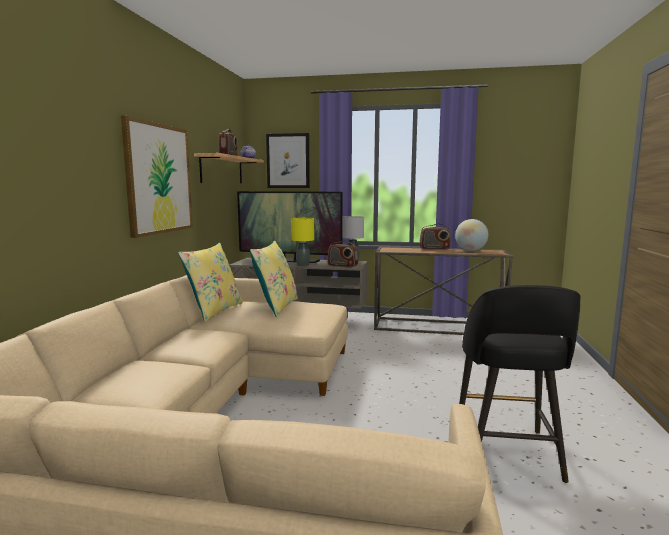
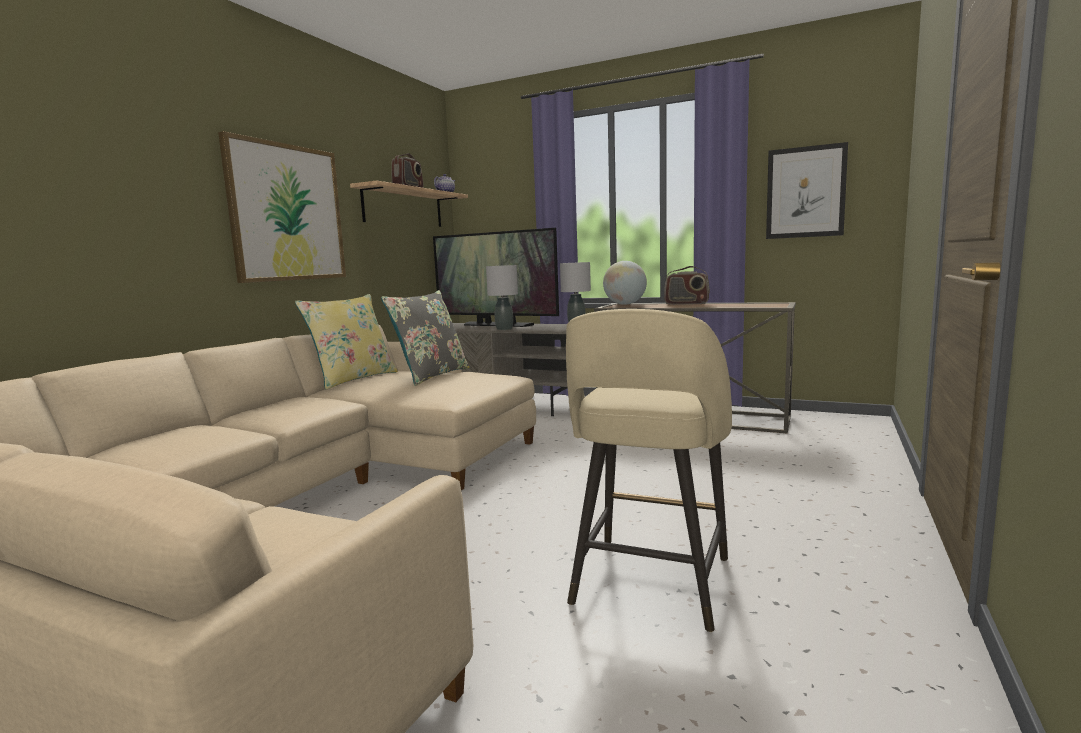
camera: 15 degrees right, 0 degrees up
(276, 307) = (431, 376): yellow pillow -> grey pillow
(288, 161) = (500, 194): picture -> picture (805, 192)
(303, 265) = (504, 329): yellow table lamp -> grey table lamp
(342, 266) = (554, 329): radio -> none
(470, 250) = (738, 304): globe -> globe (625, 304)
(507, 454) = (650, 583): black stool -> beige stool

